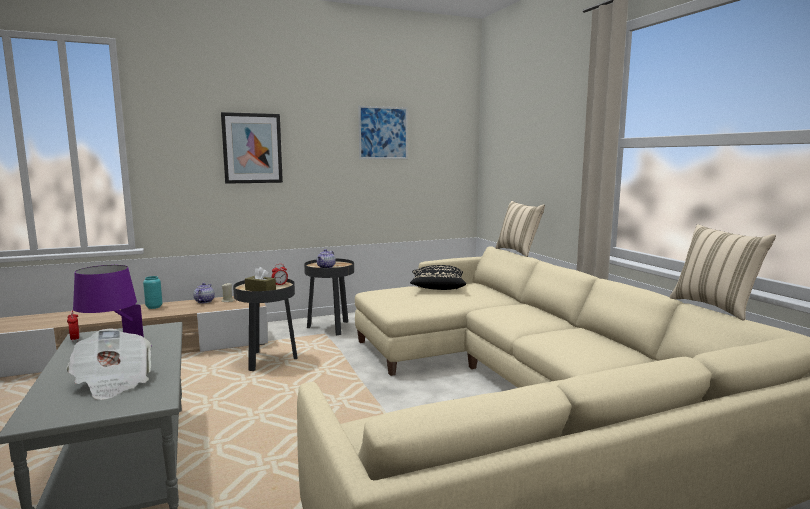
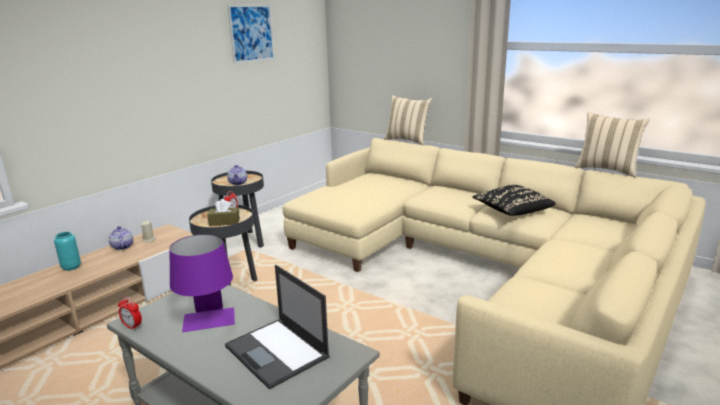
camera: 30 degrees left, 10 degrees up
(113, 382) = (277, 352): newspaper -> laptop
(252, 148) = (130, 62): picture -> none
(437, 288) = (353, 184): black pillow -> black pillow (512, 211)

